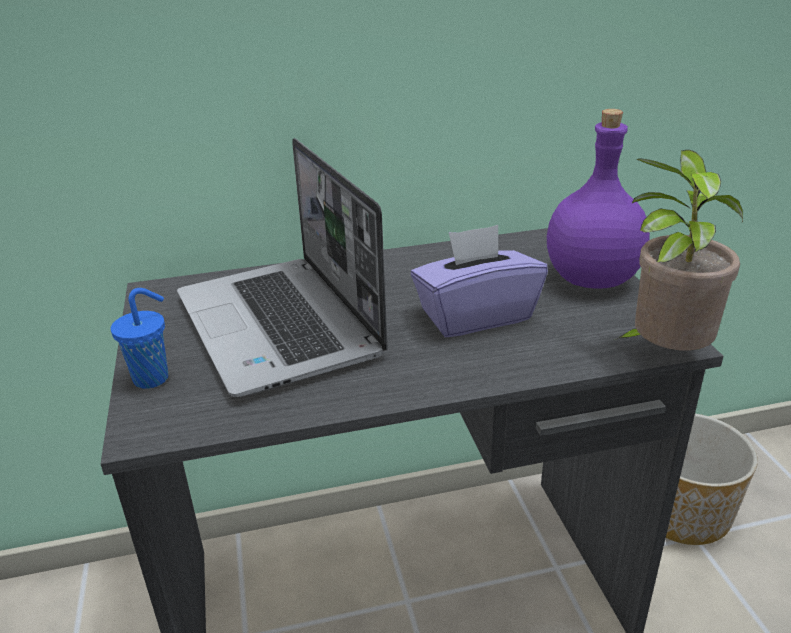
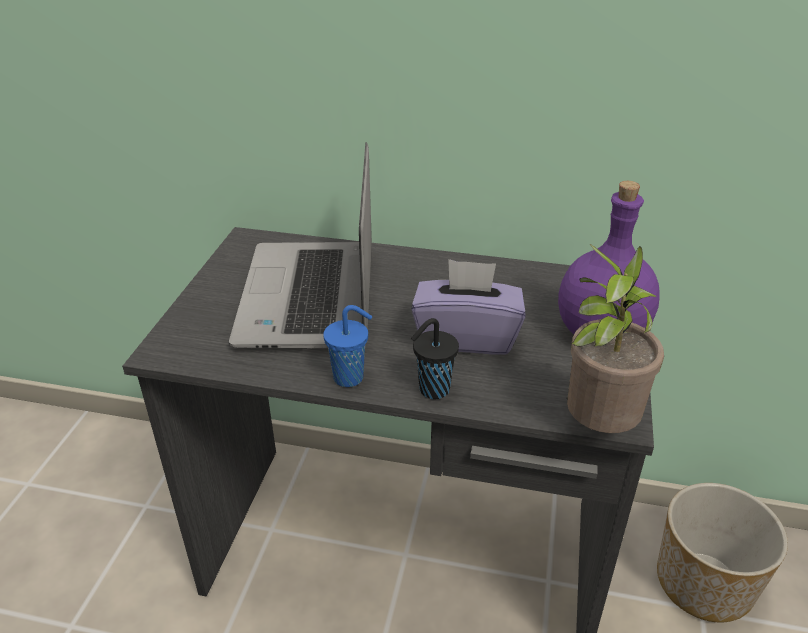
camera: 25 degrees right, 5 degrees up
(153, 378) = (196, 312): blue cup -> blue cup (350, 377)
(488, 372) = (432, 390): none -> black cup

